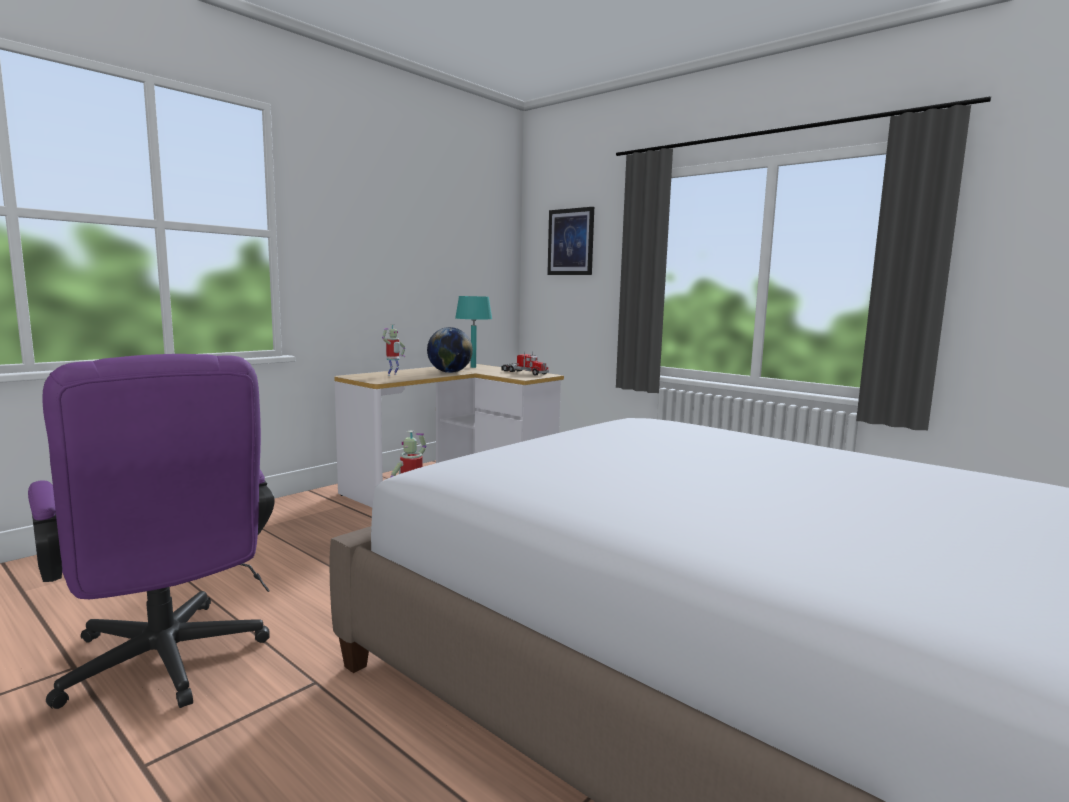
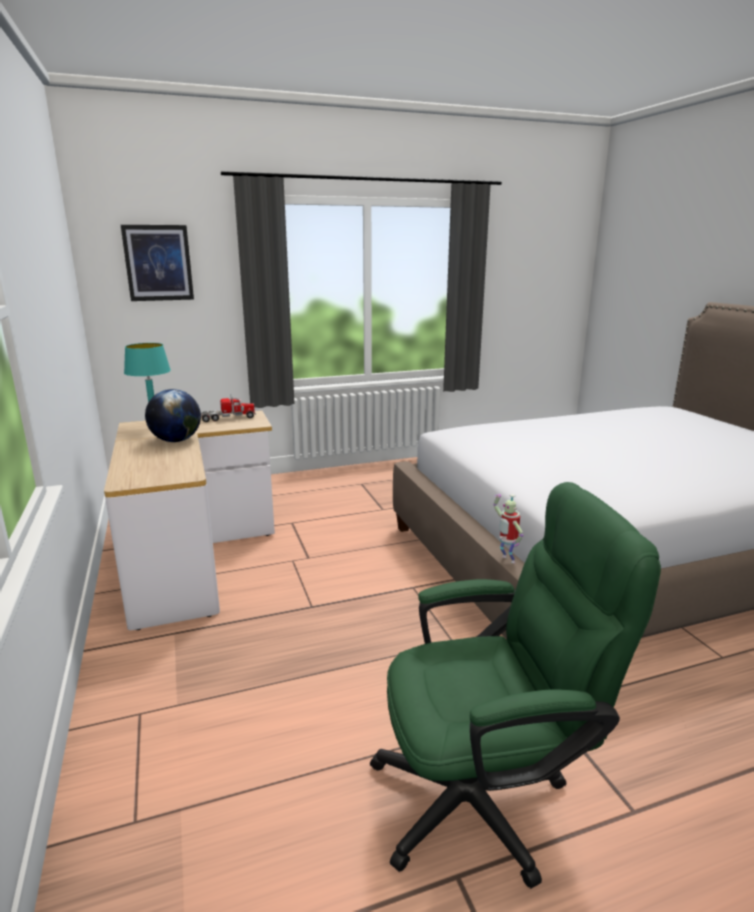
camera: 60 degrees left, 10 degrees up
(167, 666) = (487, 797): purple office chair -> green office chair
(393, 375) = (154, 464): toy robot -> none

